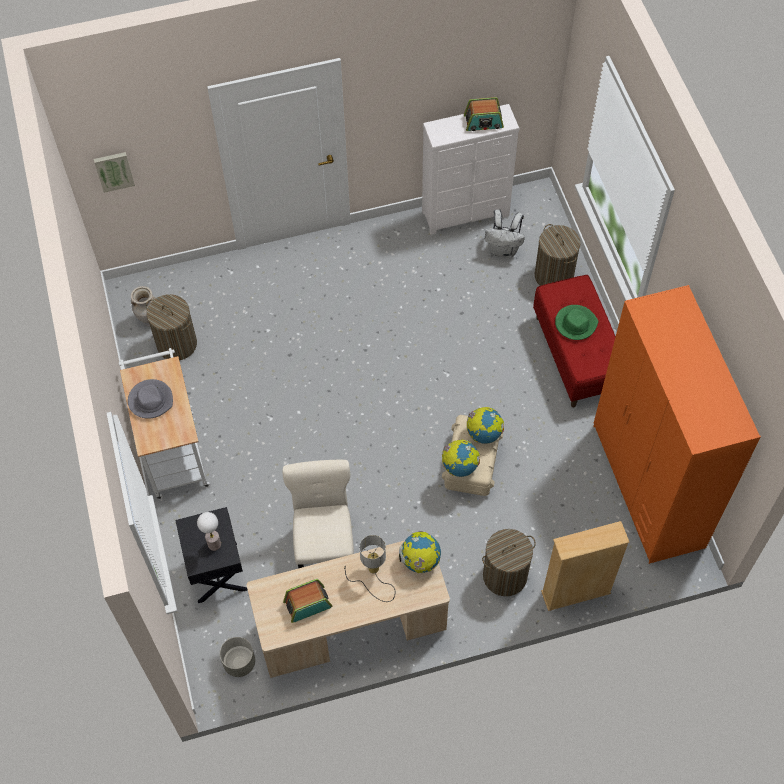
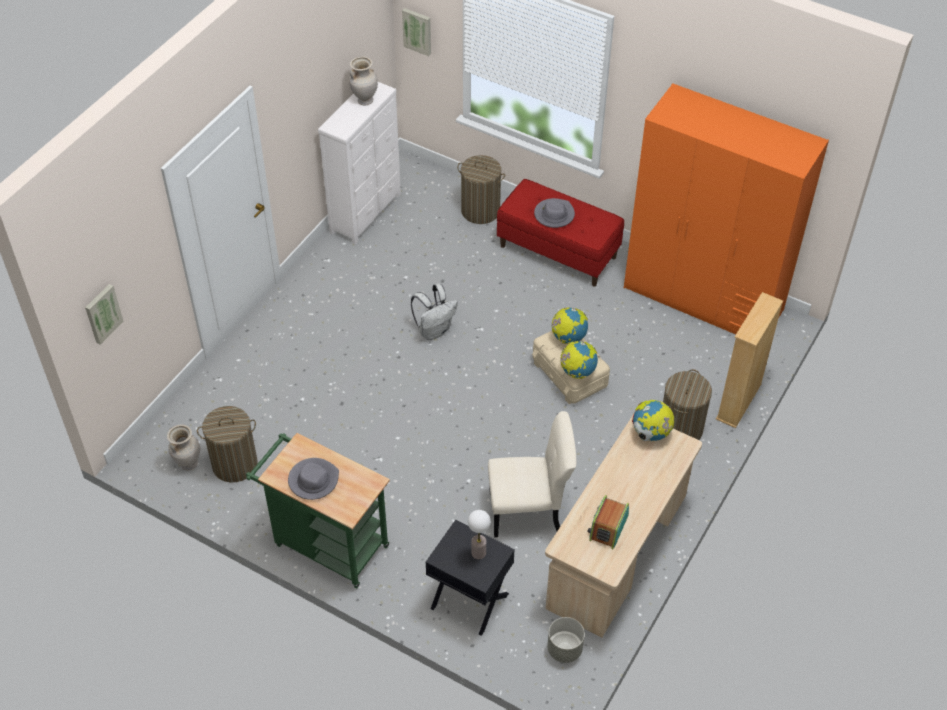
camera: 45 degrees left, 10 degrees down
(173, 450) = (326, 543): white cart -> green cart
(325, 544) = (528, 512): beige chair -> beige chair turned 135 degrees clockwise
(372, 575) = (630, 470): table lamp -> none
(483, 122) = (364, 100): radio -> beige vase
(503, 249) = (423, 218): white backpack -> white backpack (434, 330)
(575, 88) = (417, 31): none -> picture
(575, 323) = (554, 215): green hat -> grey hat

